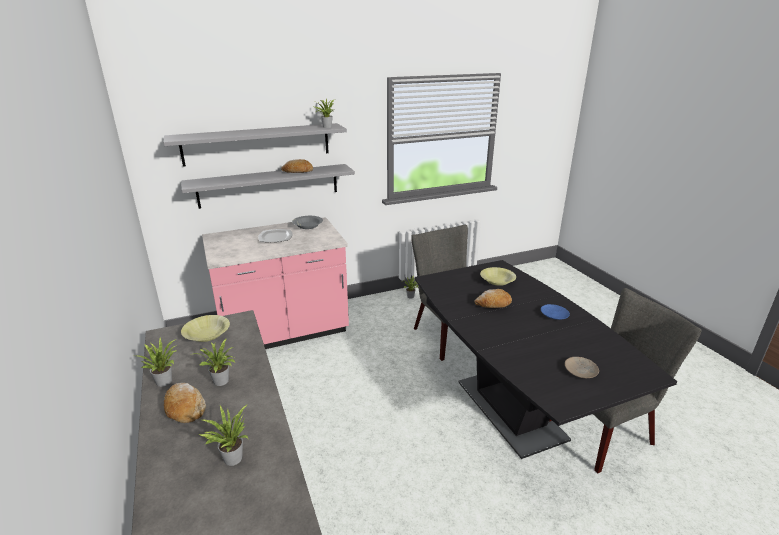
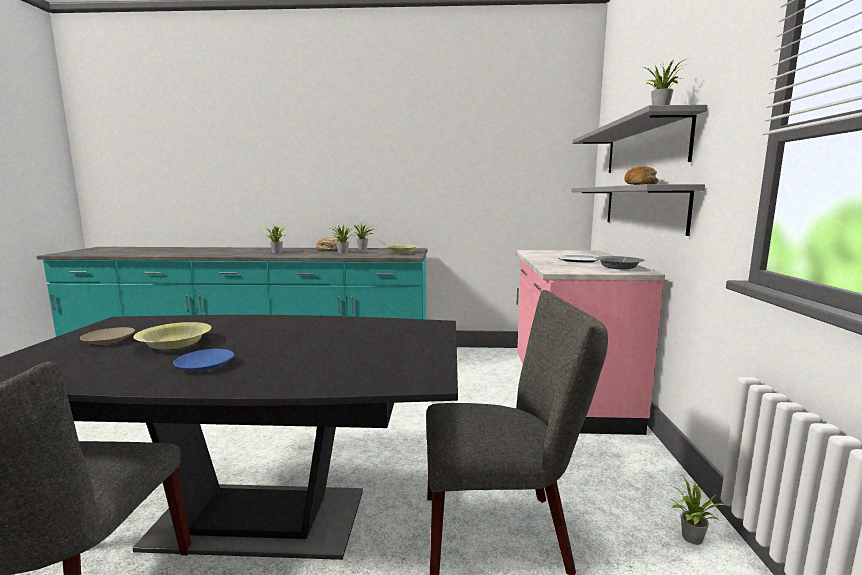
camera: 115 degrees right, 15 degrees down
(493, 304) = (310, 340): bread -> none
(497, 281) = (370, 360): yellow bowl -> yellow bowl (174, 344)

